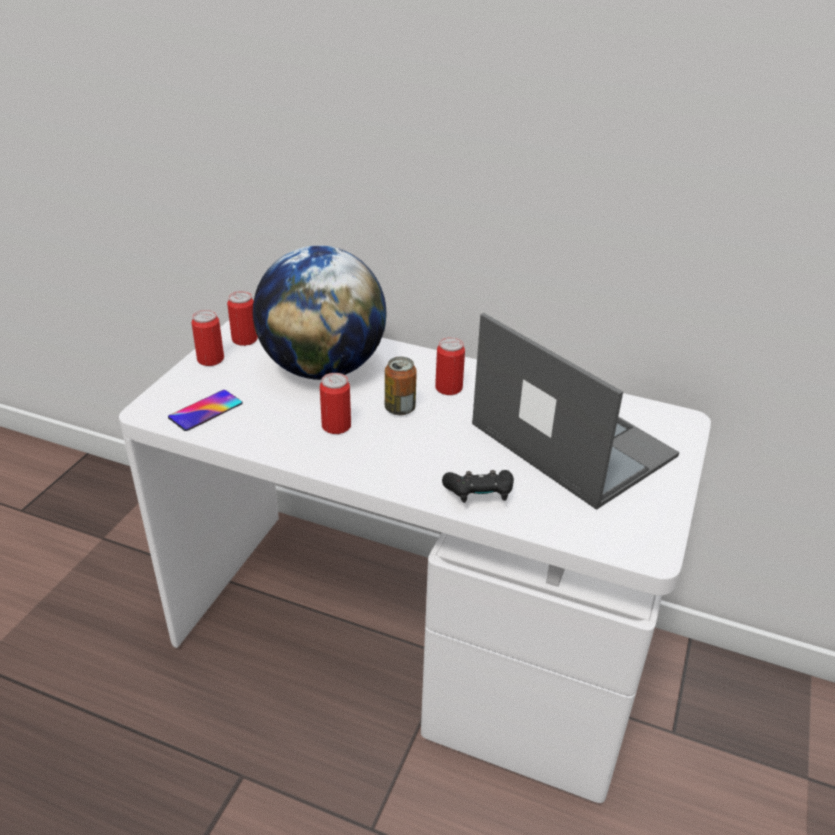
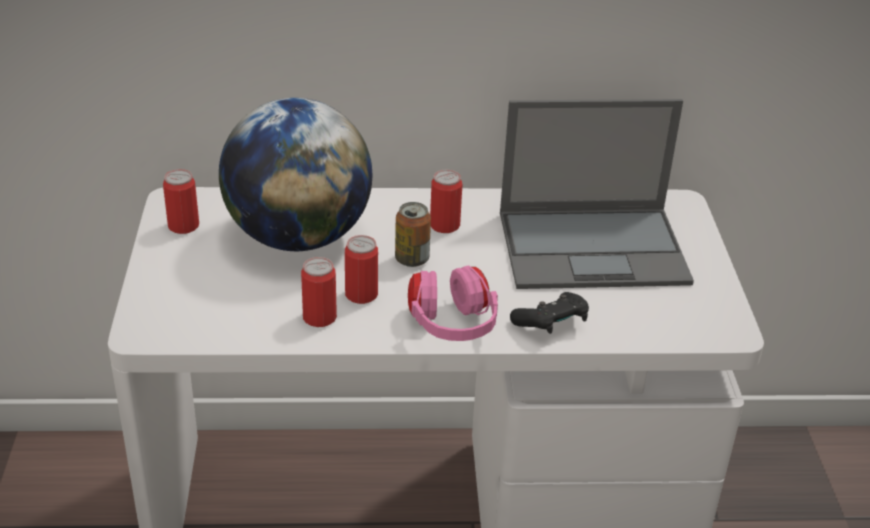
camera: 25 degrees left, 0 degrees up
(205, 411) = (206, 316): phone -> none
(210, 359) = (163, 258): can -> can (319, 317)
(389, 474) = (451, 327): none -> pink headphones
(569, 439) = (594, 247): laptop -> laptop turned 150 degrees clockwise

